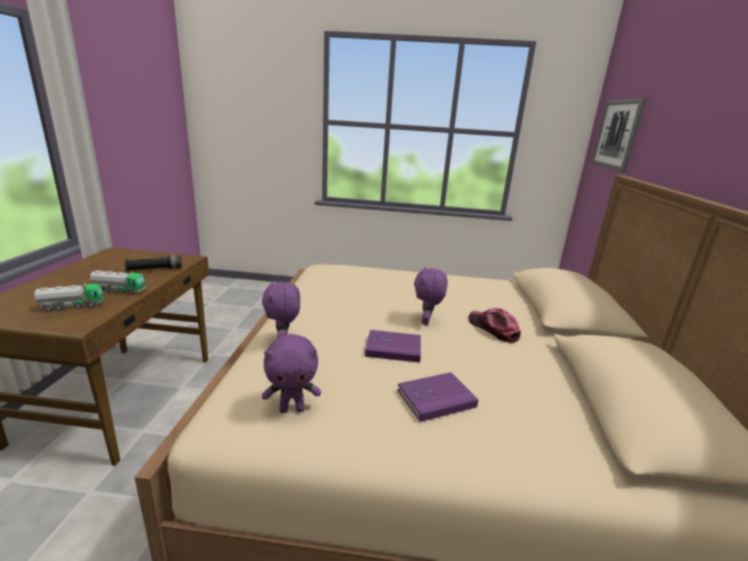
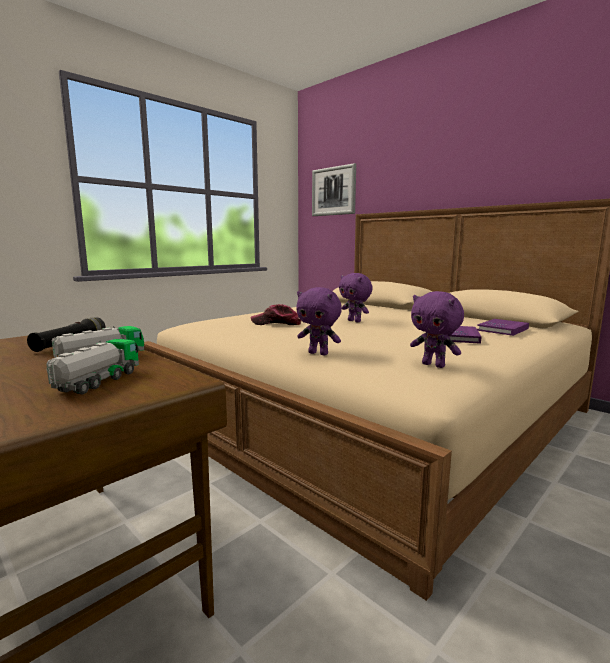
camera: 50 degrees left, 10 degrees down
(292, 409) = (434, 365): purple plush toy -> purple plush toy turned 105 degrees clockwise
(393, 348) = (382, 332): purple book -> purple book (503, 329)
(493, 329) = (388, 314): cap -> cap (276, 323)

